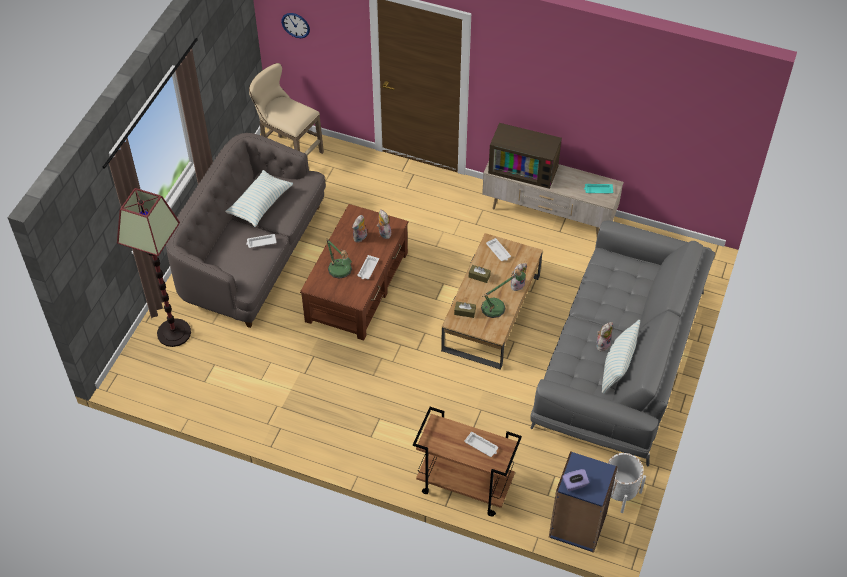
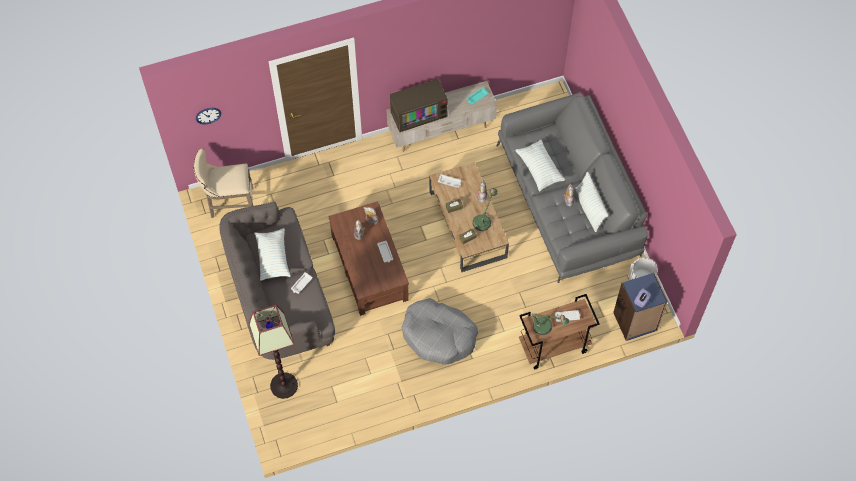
camera: 40 degrees left, 10 degrees up
(341, 272) = (371, 267): table lamp -> table lamp (545, 327)
(360, 392) = (439, 335): none -> grey dog bed
(601, 296) = (539, 169): none -> pillow

